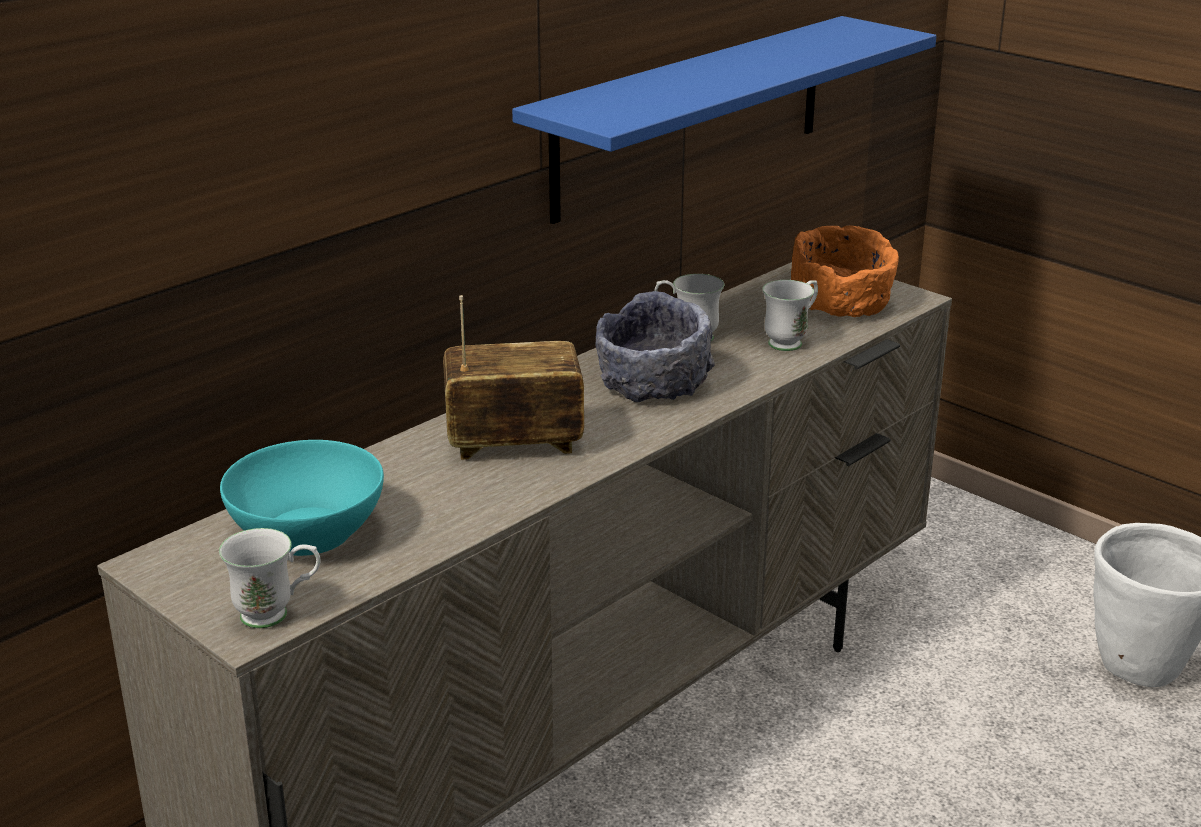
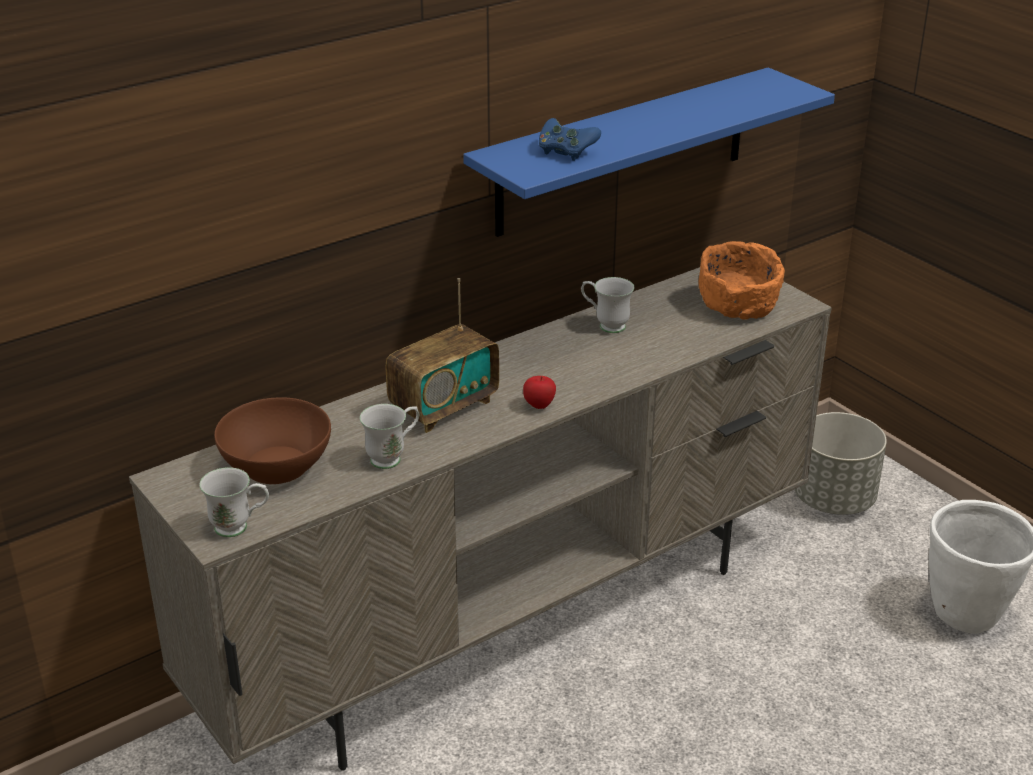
camera: 10 degrees right, 5 degrees up
(308, 532) = (277, 466): turquoise bowl -> brown bowl
(514, 443) = (444, 407): radio -> radio turned 135 degrees clockwise
(639, 431) = (539, 406): none -> apple
(644, 100) = (566, 152): none -> blue game controller
(653, 385) = (564, 366): grey bowl -> none
(791, 341) = (685, 336): white mug -> white mug (393, 457)
(941, 552) = (834, 499): none -> grey planter

